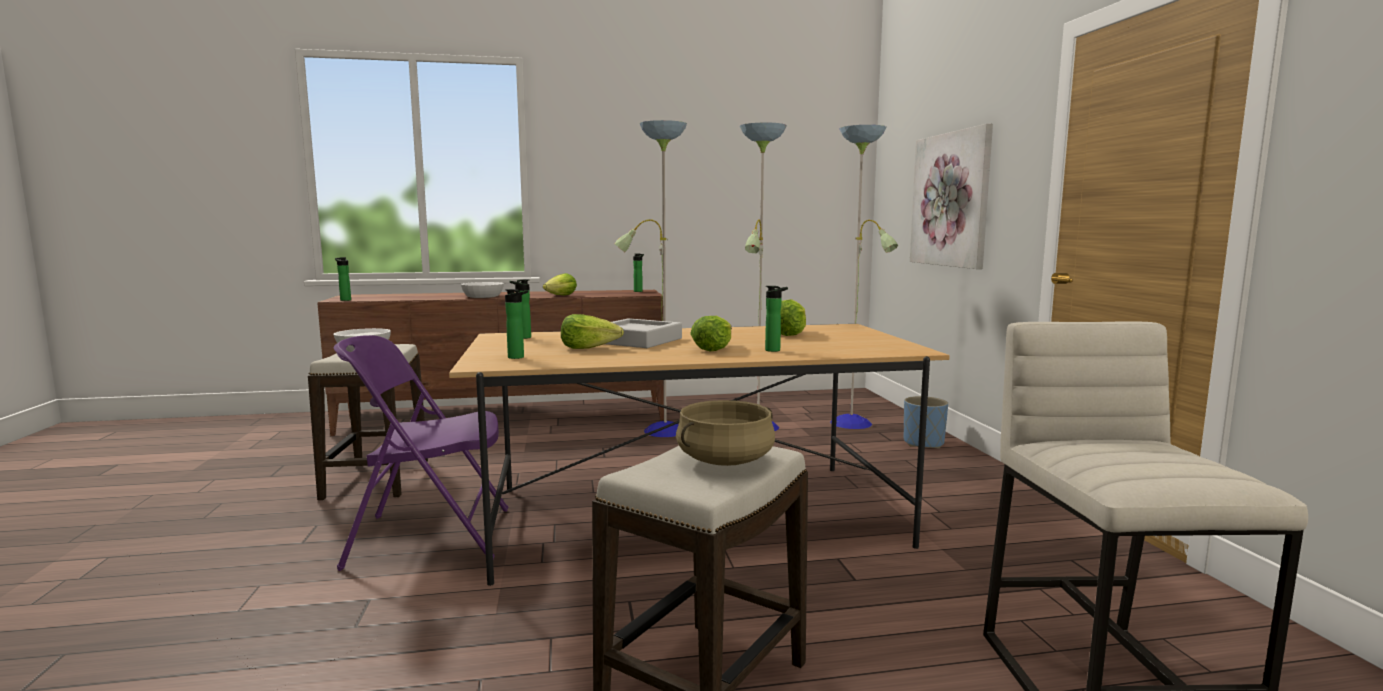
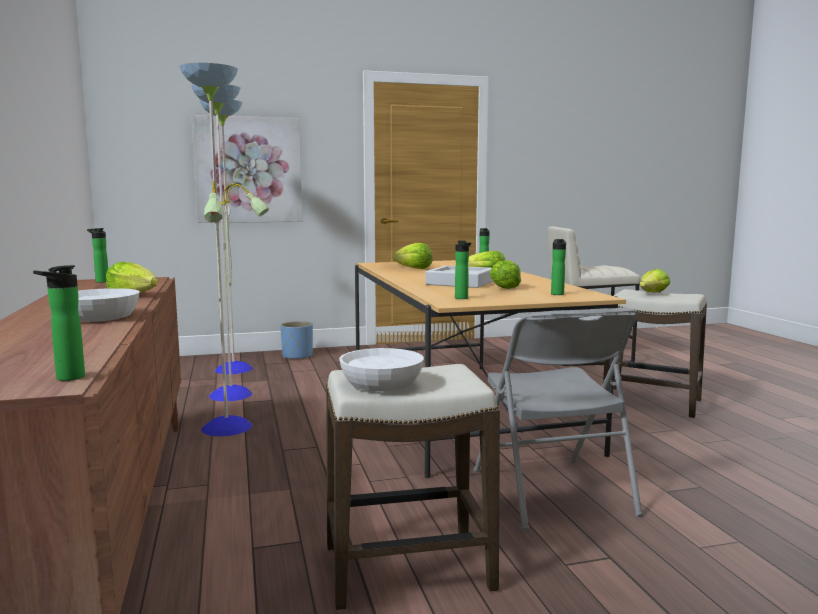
camera: 95 degrees left, 0 degrees up
(431, 536) = (551, 492): purple chair -> grey chair
(725, 461) = (653, 293): beige cooking pot -> lettuce

